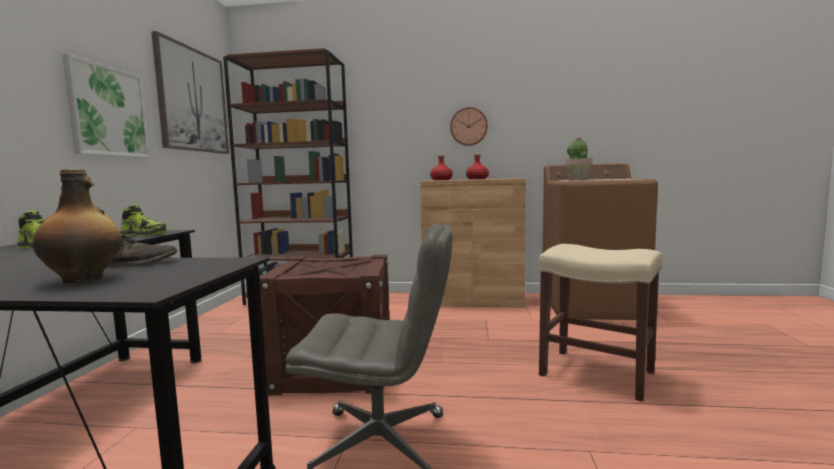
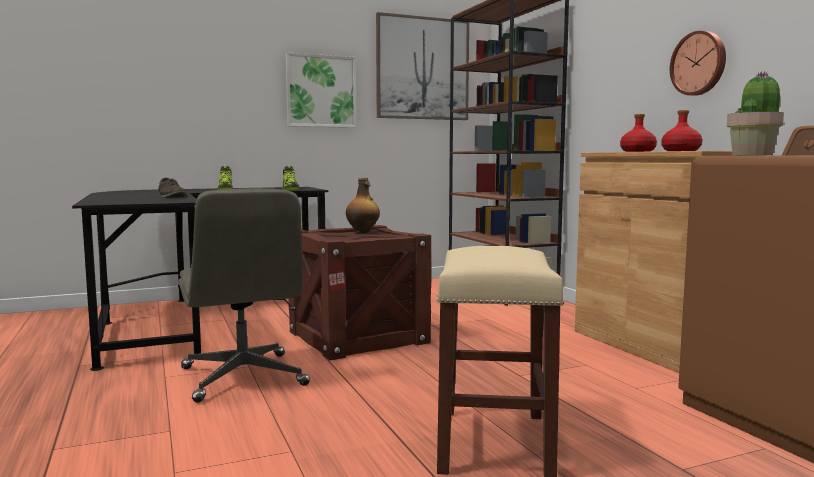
camera: 60 degrees right, 0 degrees up
(85, 279) = (123, 199): bottle -> bottle (362, 232)

